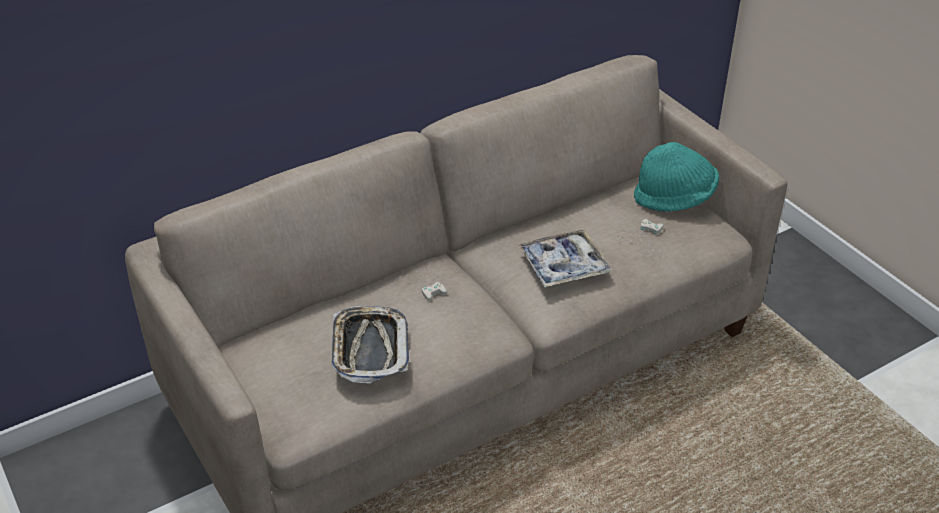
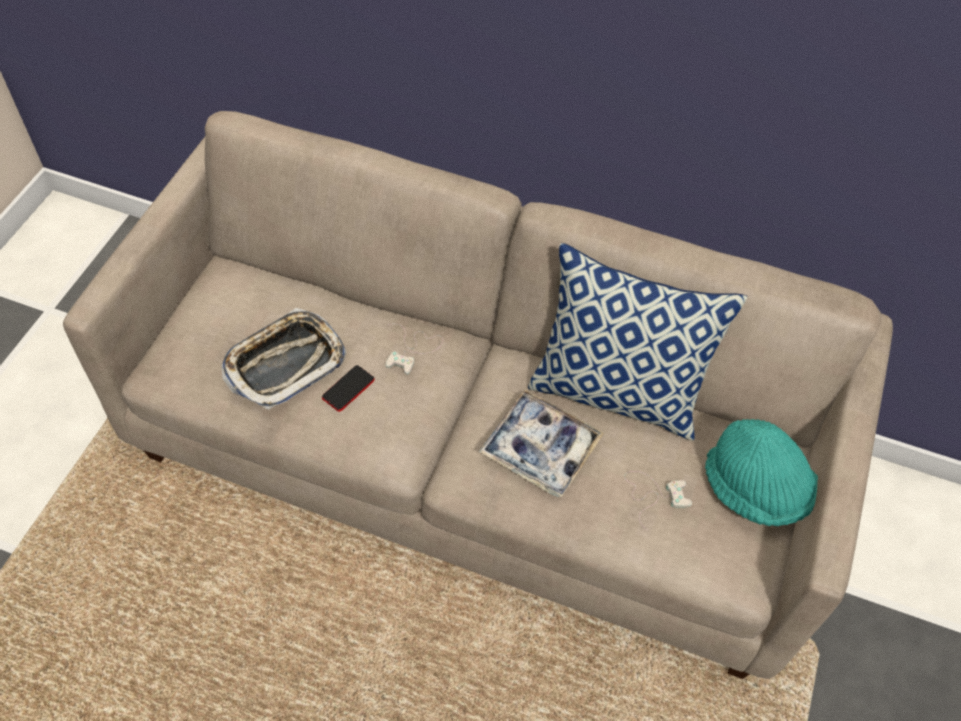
camera: 50 degrees right, 15 degrees up
(427, 327) = (348, 389): none -> phone
(553, 214) = (617, 392): none -> pillow

